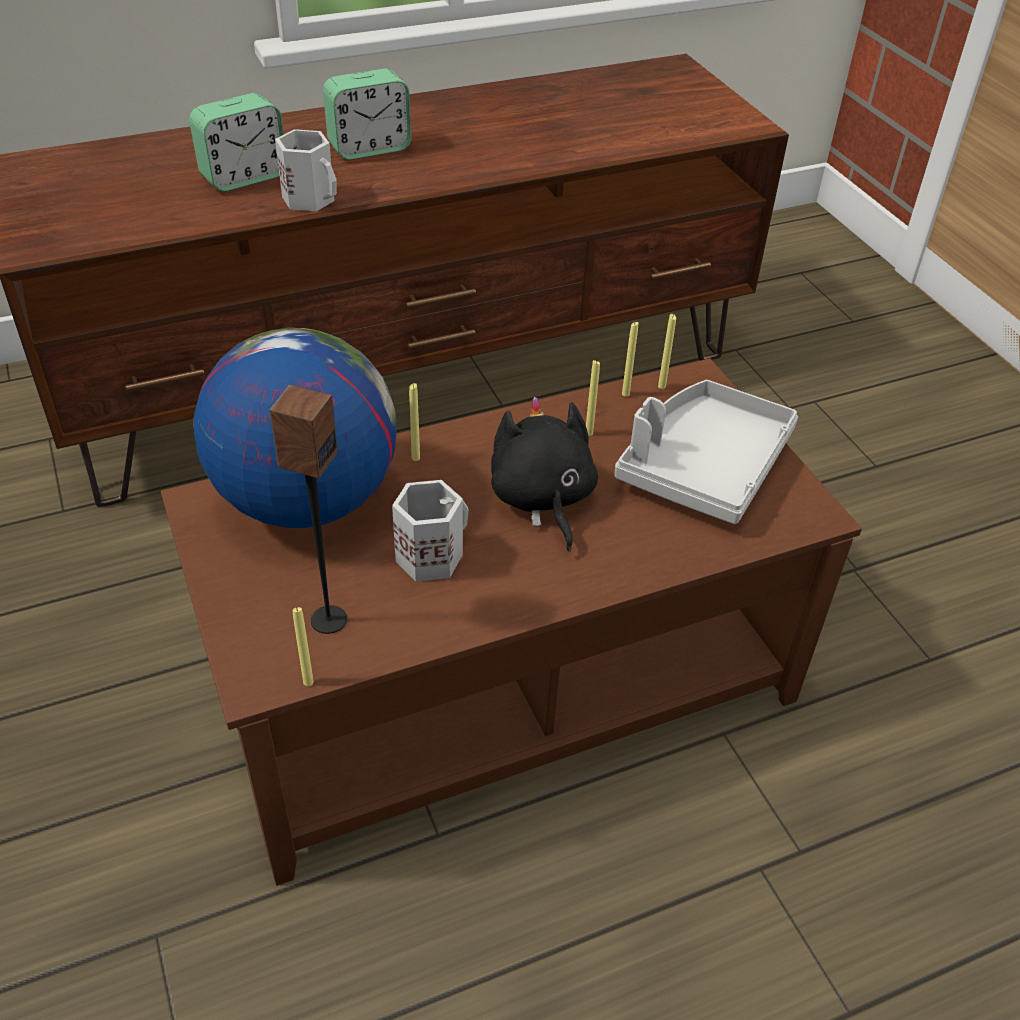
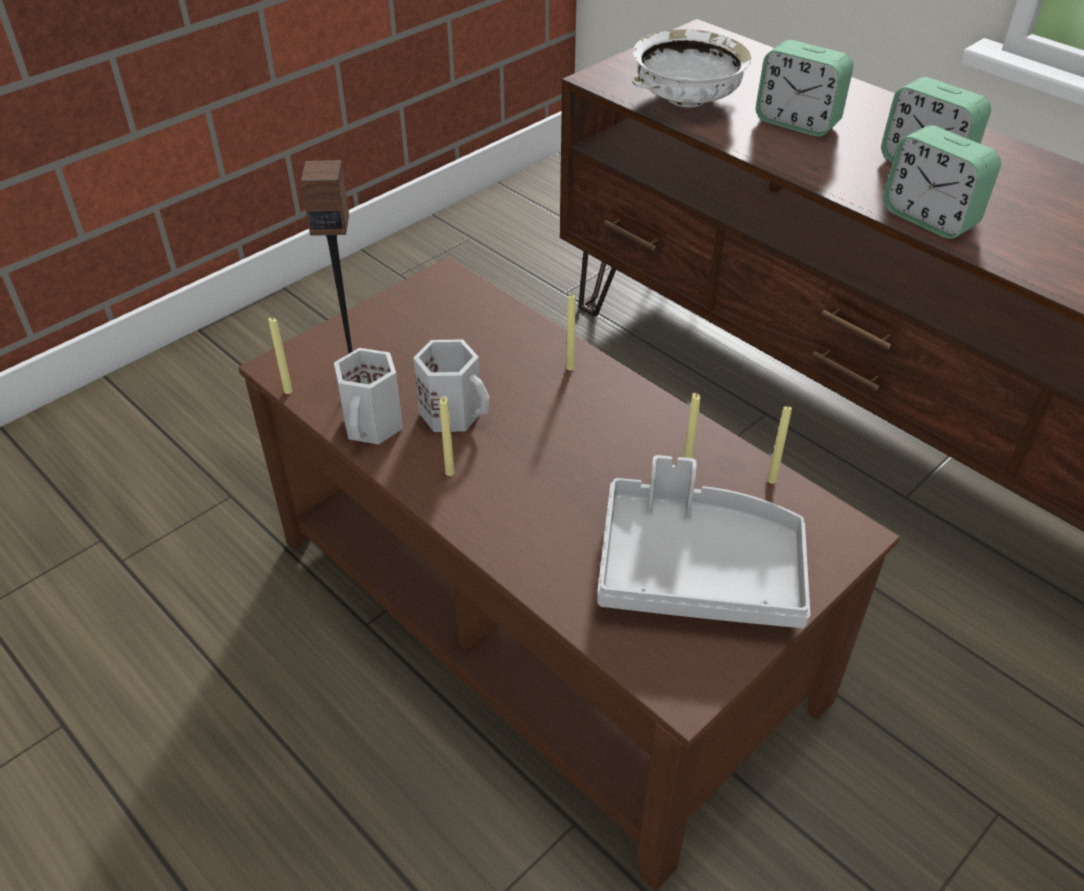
camera: 70 degrees right, 0 degrees up
(135, 215) = (688, 98): none -> white bowl
(305, 500) = (479, 325): globe -> none
(311, 199) = (801, 162): white mug -> white mug (374, 425)
(445, 175) = (929, 218): none -> alarm clock
(542, 499) = (567, 461): black plush toy -> none
(661, 386) = (808, 506): yellow candle -> yellow candle (449, 472)

